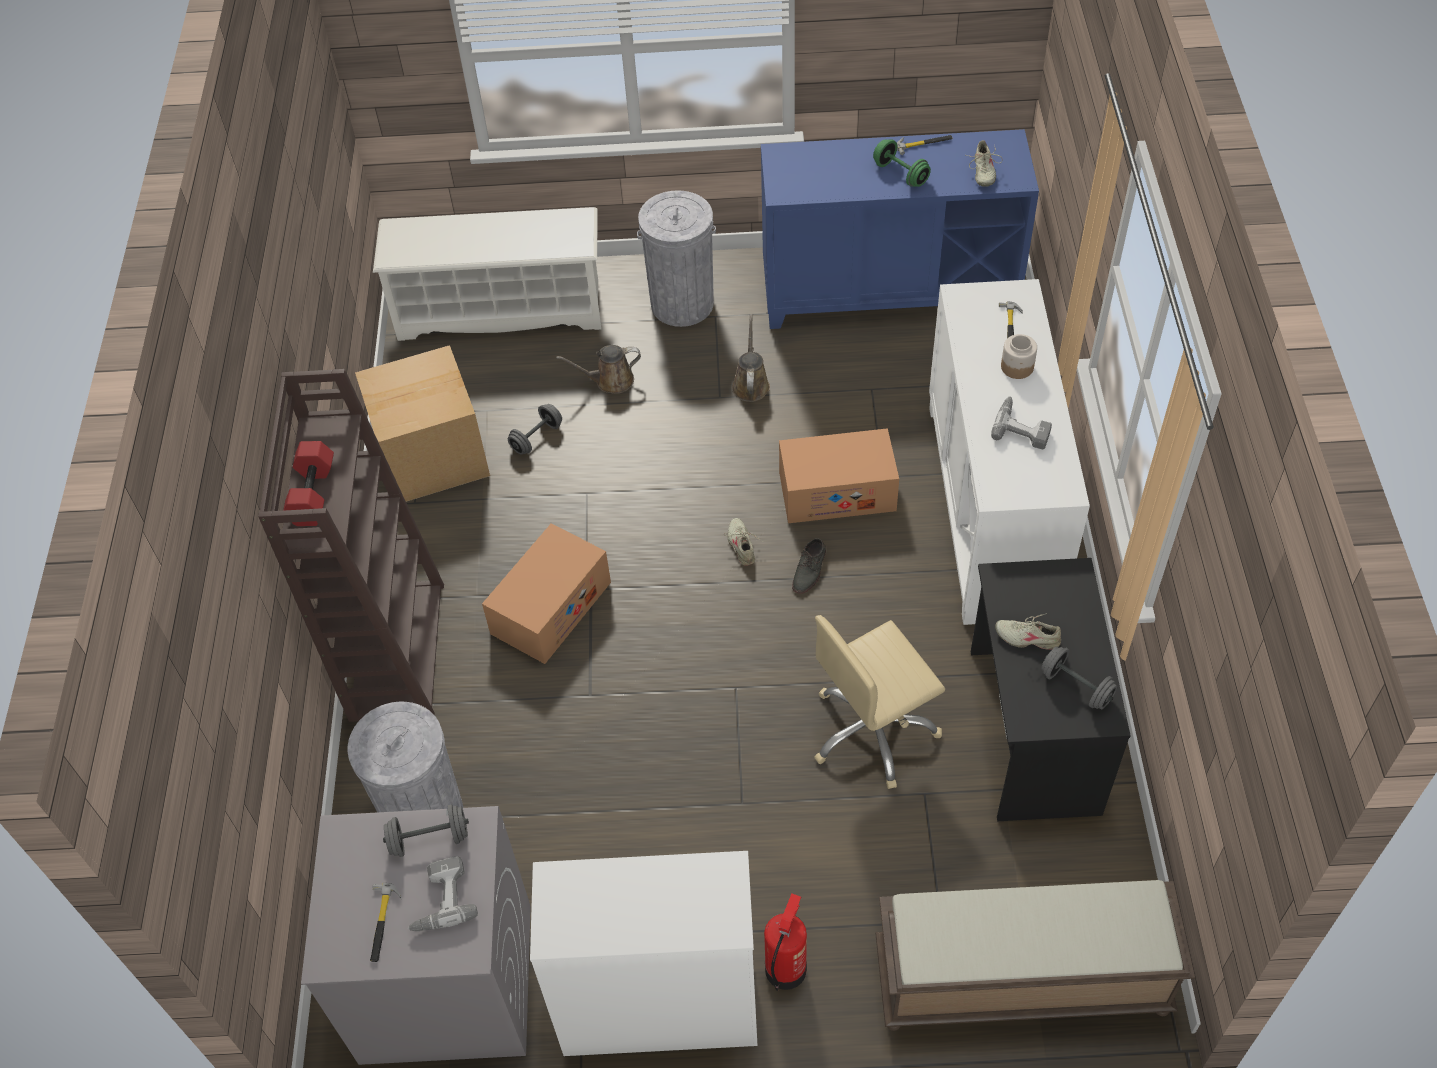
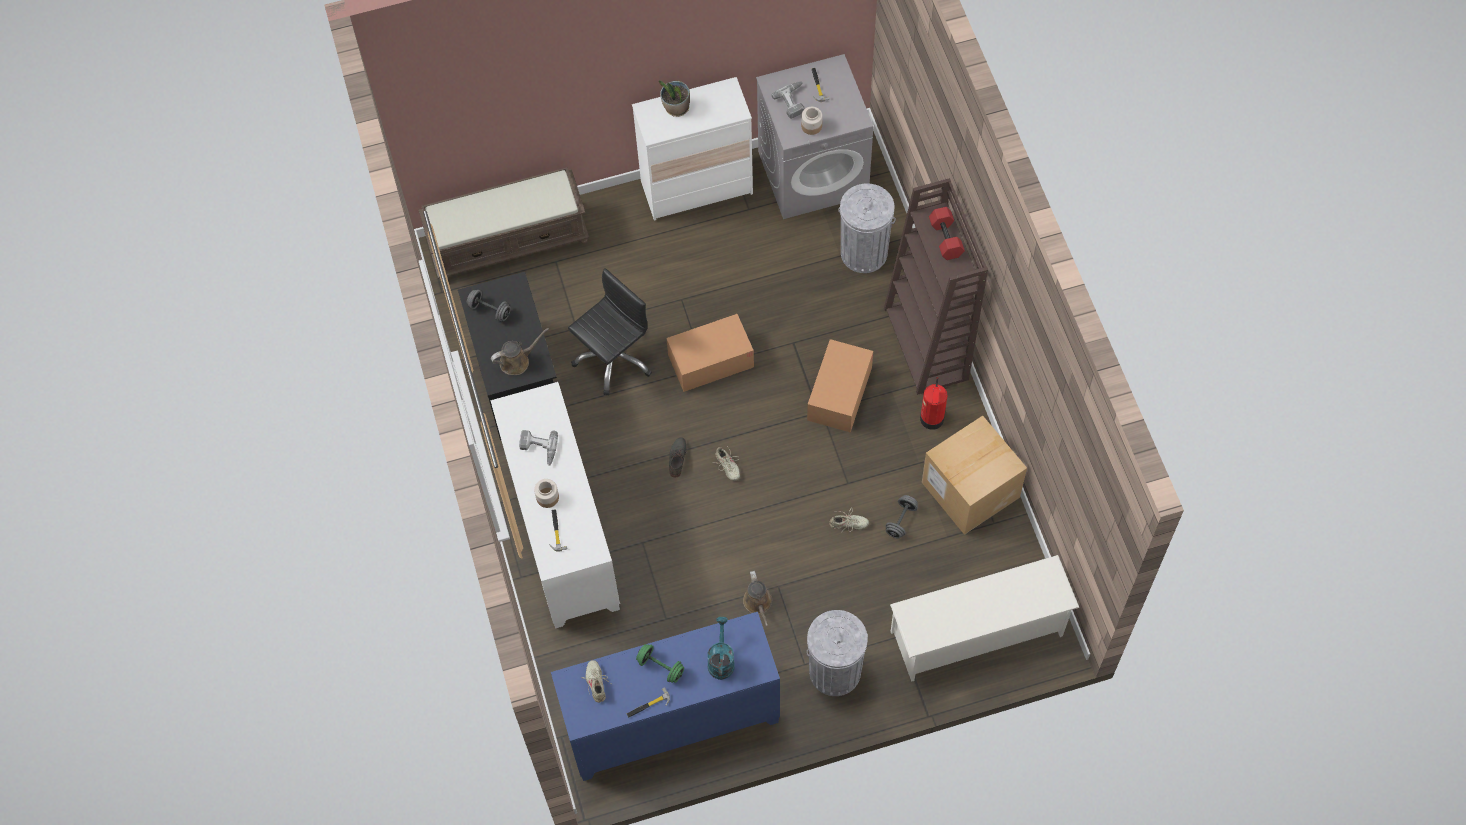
camera: 165 degrees right, 10 degrees up
(429, 839) = (811, 126): grey dumbbell -> jar
(610, 381) = (865, 583): brown watering can -> brown watering can (517, 361)
(668, 916) = (676, 108): none -> potted plant
(786, 968) = (634, 220): fire extinguisher -> fire extinguisher (931, 419)
(825, 169) = (721, 660): none -> turquoise watering can
(837, 491) = (672, 523): cardboard box -> cardboard box (711, 361)
(873, 731) = (613, 358): beige office chair -> black office chair
(1028, 637) = (520, 334): beige shoe -> beige shoe (848, 524)

